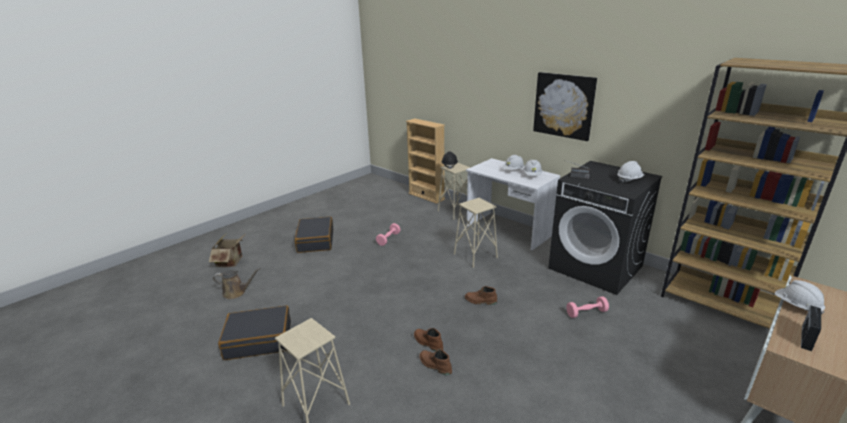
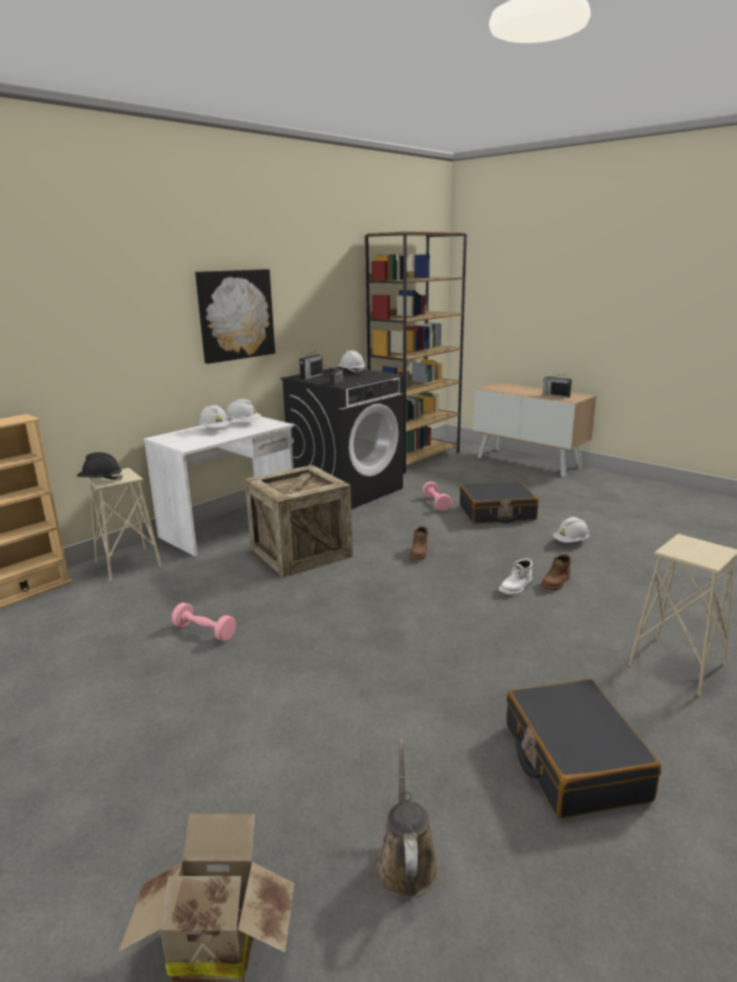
camera: 90 degrees left, 5 degrees down
(315, 241) = (157, 745): black suitcase -> black suitcase (497, 513)
(427, 343) = (516, 588): brown boot -> white boot
(475, 256) = (300, 552): beige stool -> crate
(599, 168) = (311, 377): none -> radio
(796, 306) = (518, 392): white hard hat -> white hard hat (571, 542)

